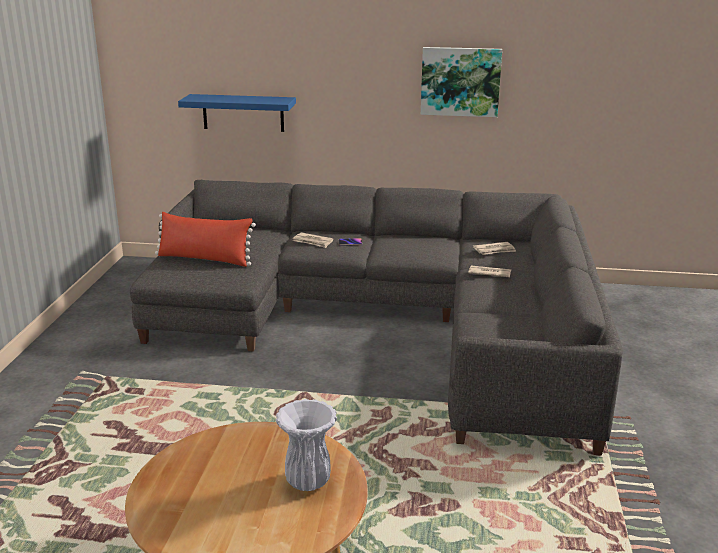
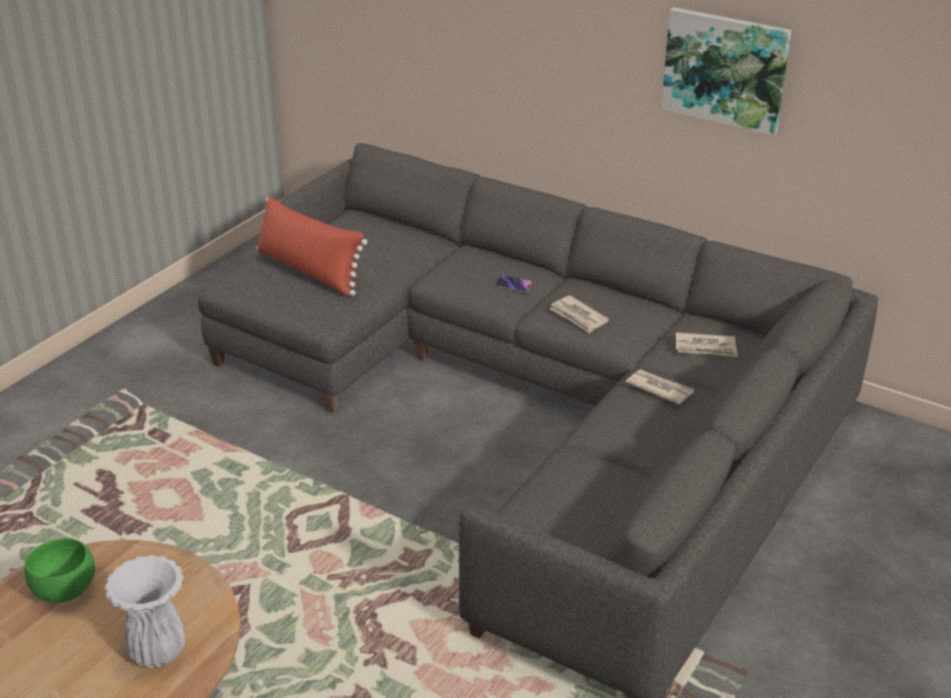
camera: 25 degrees right, 10 degrees up
(199, 466) = (66, 590): none -> green bowl
(243, 113) = (429, 59): blue shelf -> none
(313, 242) = (466, 272): newspaper -> newspaper (578, 317)

